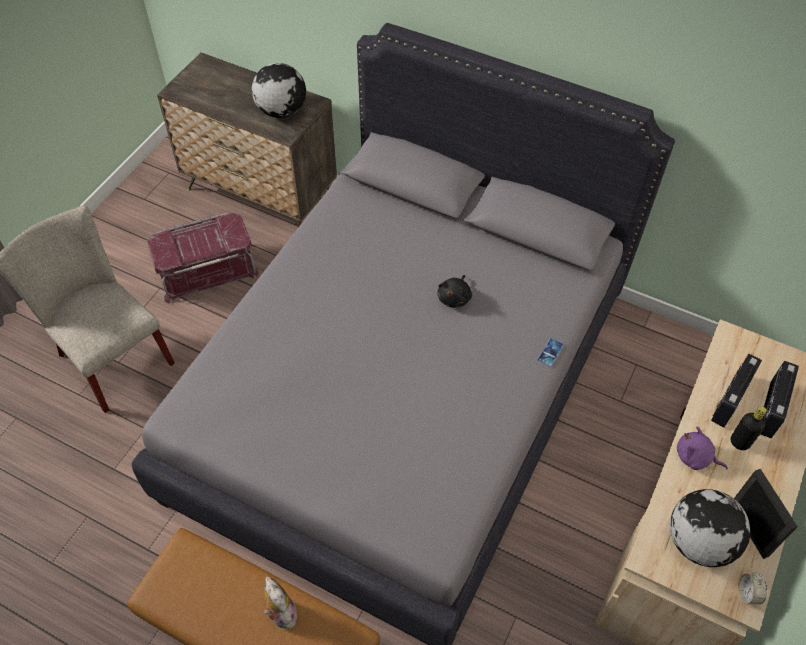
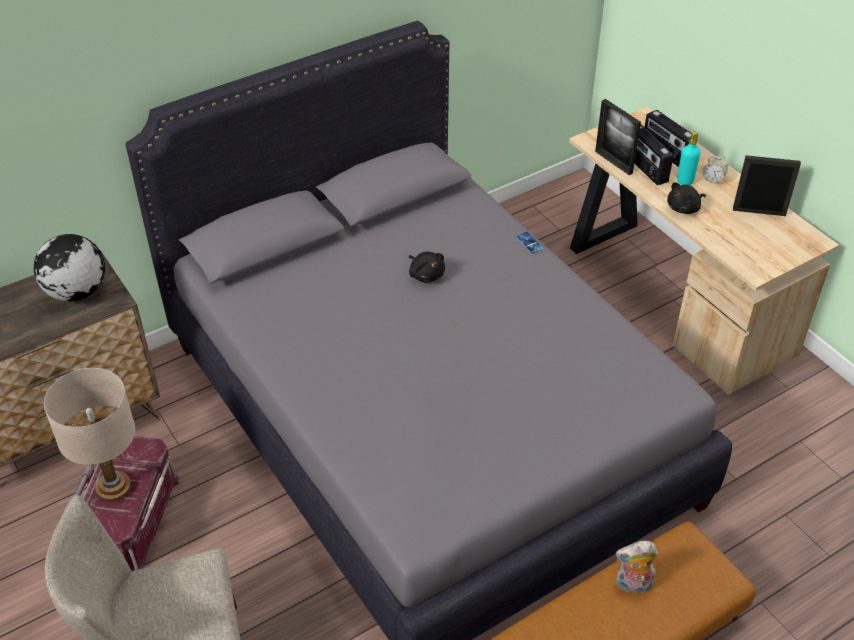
camera: 60 degrees left, 10 degrees down
(196, 239) = (114, 488): none -> beige table lamp
(695, 457) = (684, 208): purple plush toy -> black plush toy
(698, 541) = (755, 240): globe -> none
(715, 369) = (613, 162): none -> picture frame
(739, 442) = (685, 181): black bottle -> turquoise bottle
(747, 593) = (808, 236): alarm clock -> alarm clock (713, 180)

